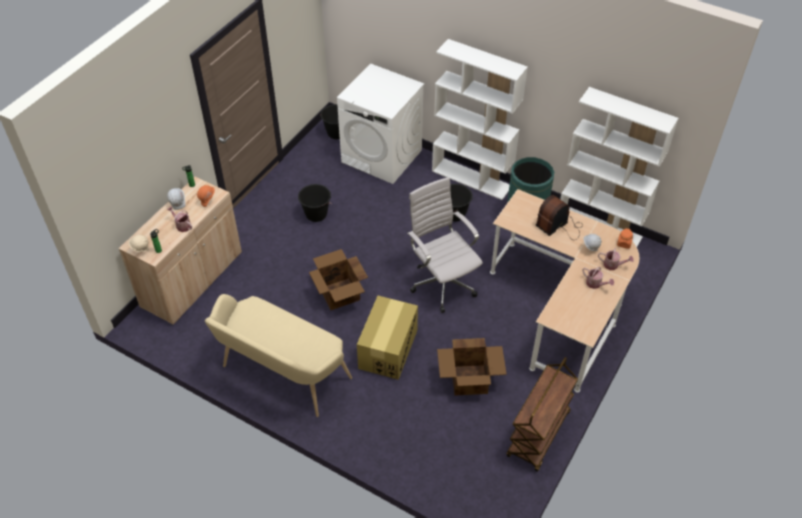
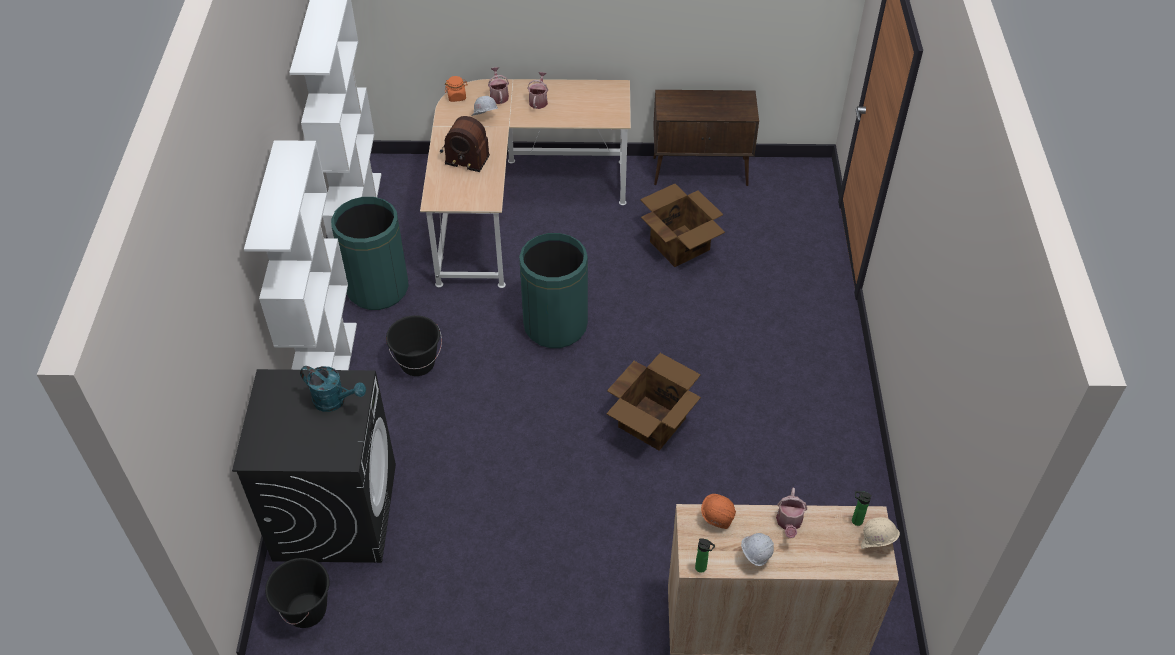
camera: 120 degrees left, 0 degrees up
(281, 375) = (820, 416): beige bench -> none
(316, 215) = (524, 532): black bucket -> none
(382, 156) = (335, 511): white washing machine -> black washing machine
(383, 101) = (335, 401): none -> turquoise watering can
(388, 349) = (697, 332): cardboard box -> none
(442, 283) = (555, 325): white office chair -> green trash can
(538, 435) = (701, 171): brown cart -> brown cabinet

